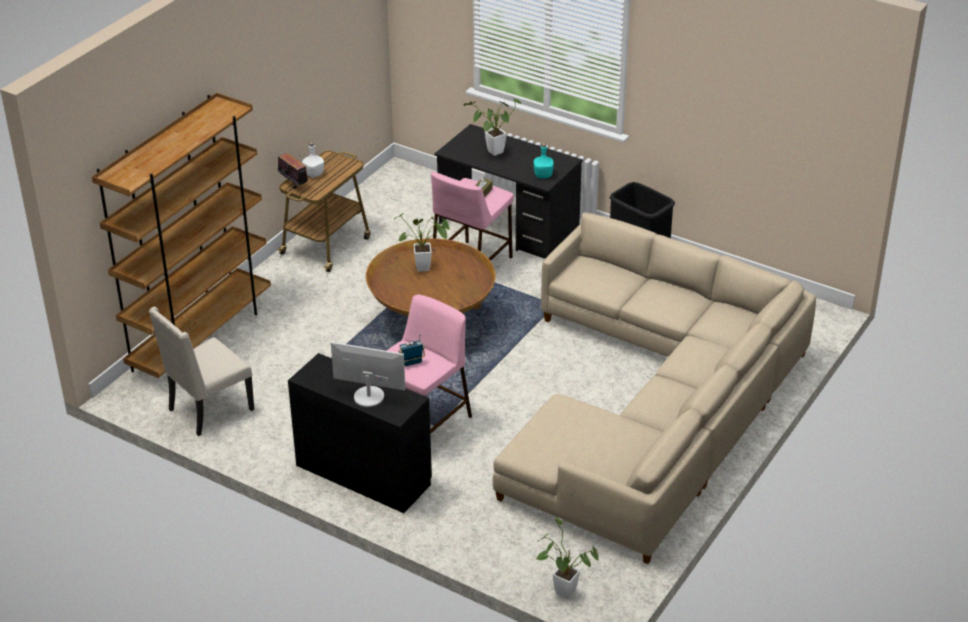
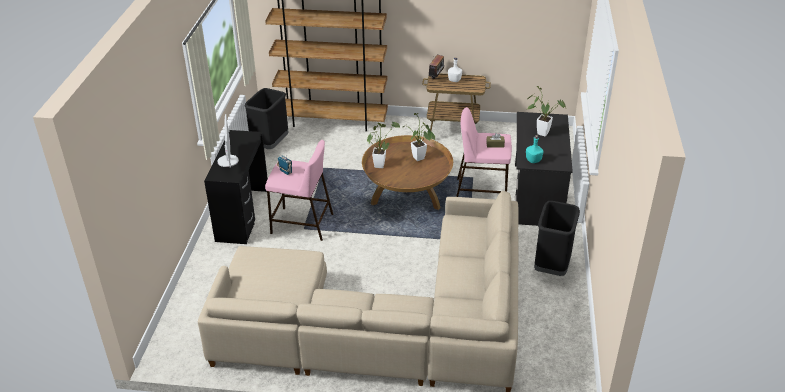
camera: 65 degrees right, 0 degrees up
(209, 410) = (270, 144): beige chair -> black trash can
(561, 591) = (168, 331): potted plant -> potted plant (380, 164)

